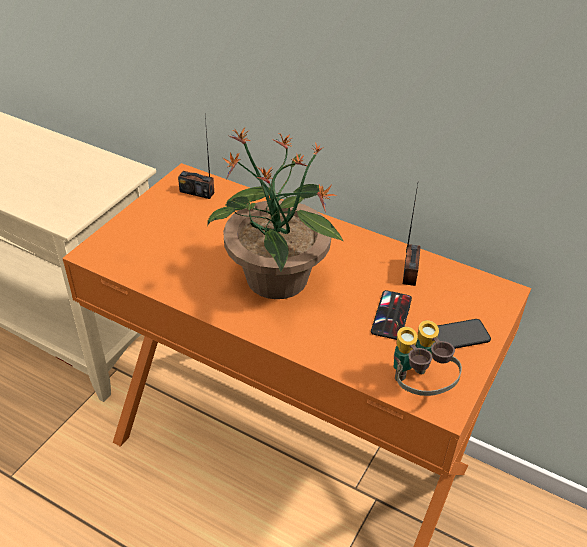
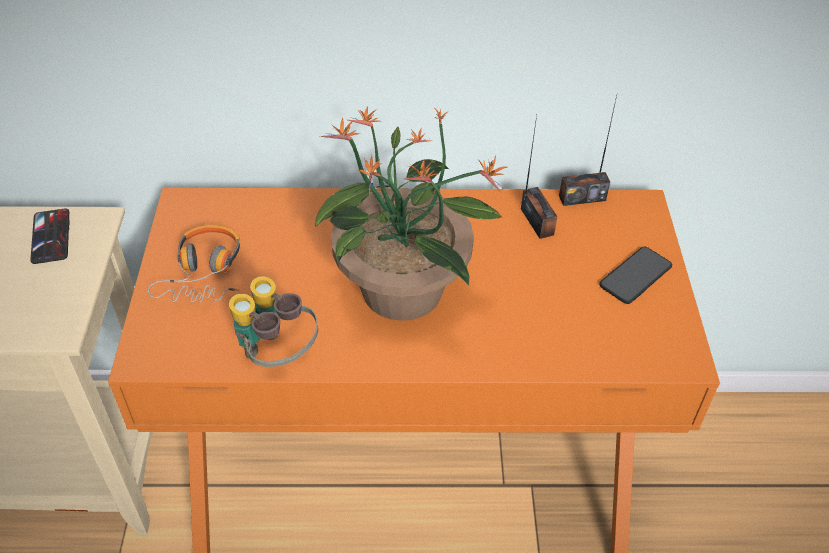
camera: 30 degrees left, 5 degrees up
(164, 220) = (204, 273): none -> headphones
(197, 192) = (216, 219): radio -> radio (582, 198)
(391, 315) = (557, 280): phone -> phone (51, 236)
(418, 387) = (645, 350): binoculars -> binoculars (277, 356)

